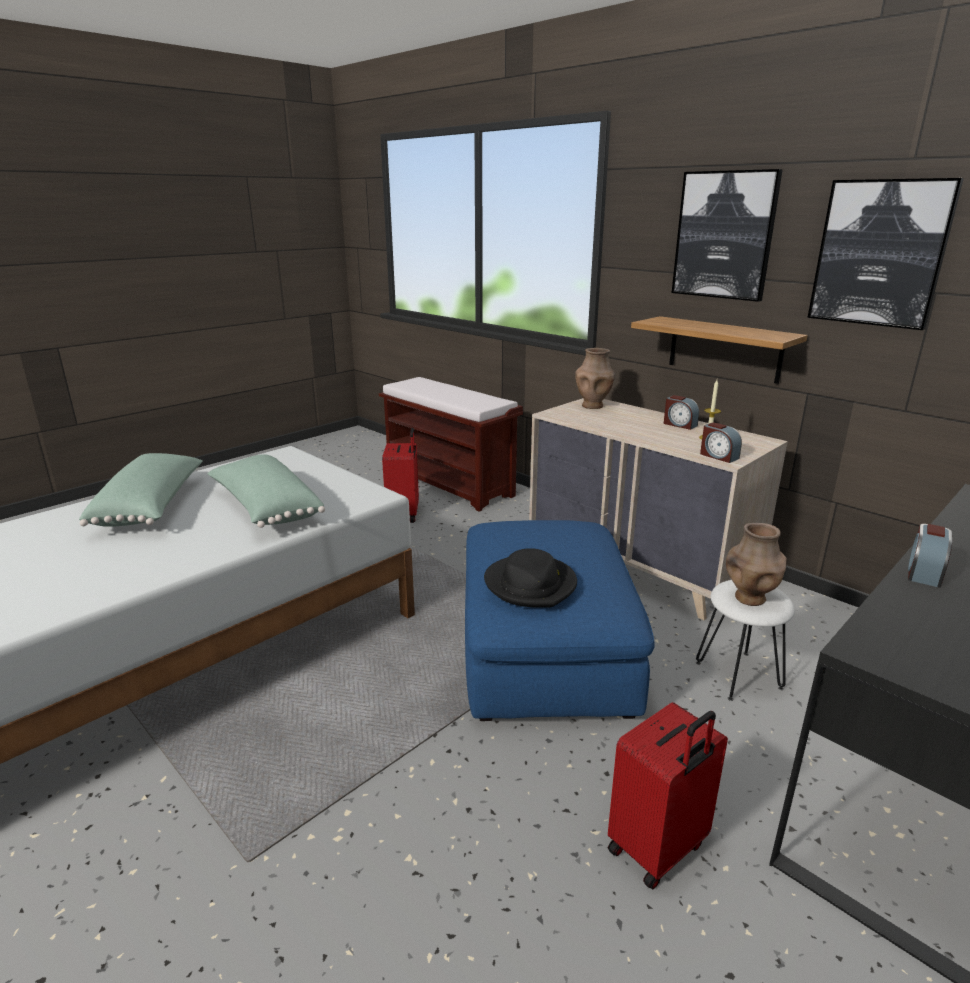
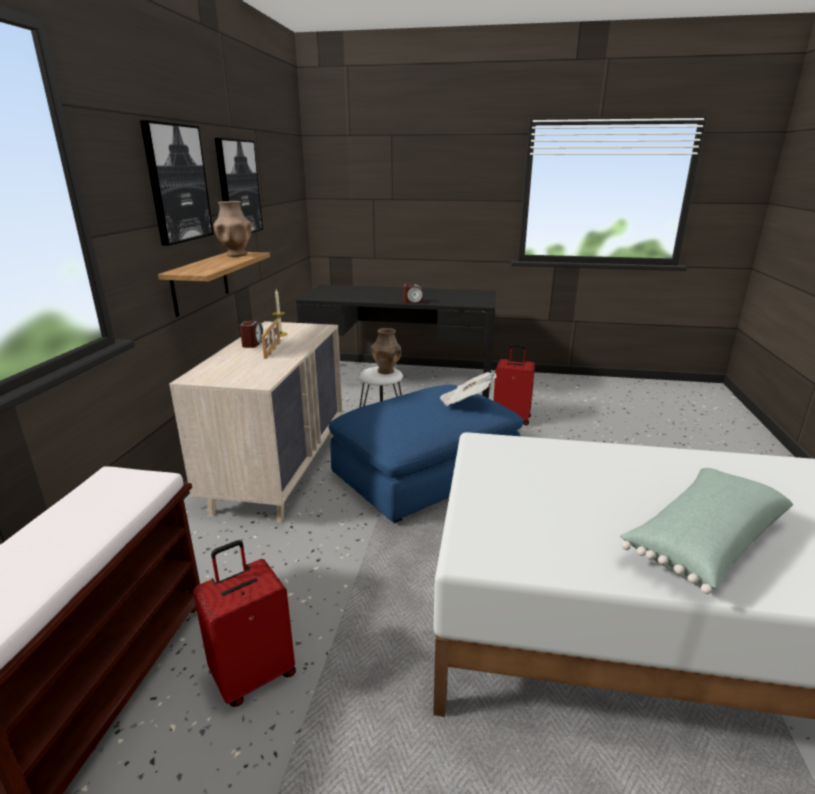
camera: 125 degrees left, 0 degrees up
(265, 508) = (584, 476): green pillow -> none
(531, 584) = (465, 402): black hat -> newspaper
(593, 406) = (216, 374): brown vase -> brown vase (236, 255)
(649, 428) = (273, 349): none -> picture frame
(718, 456) = (318, 329): alarm clock -> none

